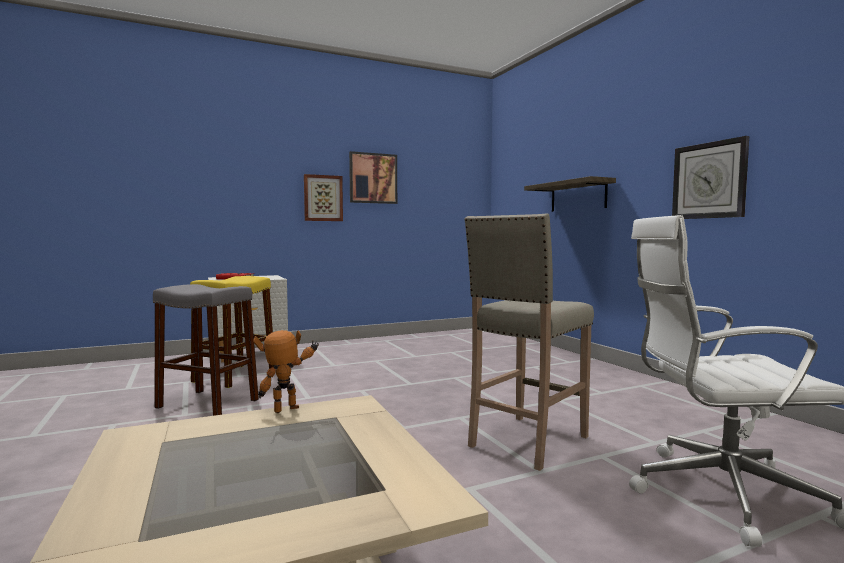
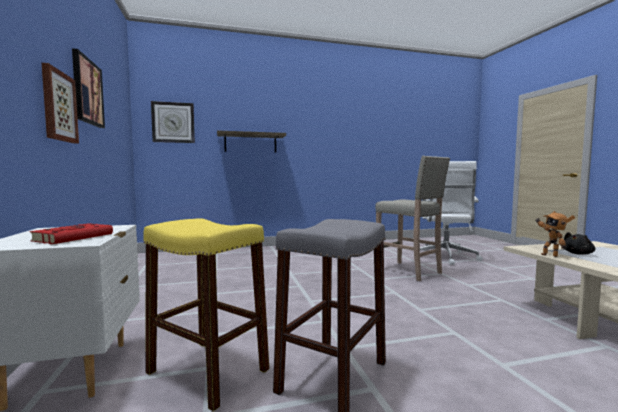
camera: 80 degrees left, 0 degrees up
(295, 435) = (578, 254): none -> black plush toy
(709, 180) = (337, 144): wall clock -> wall clock (173, 122)

